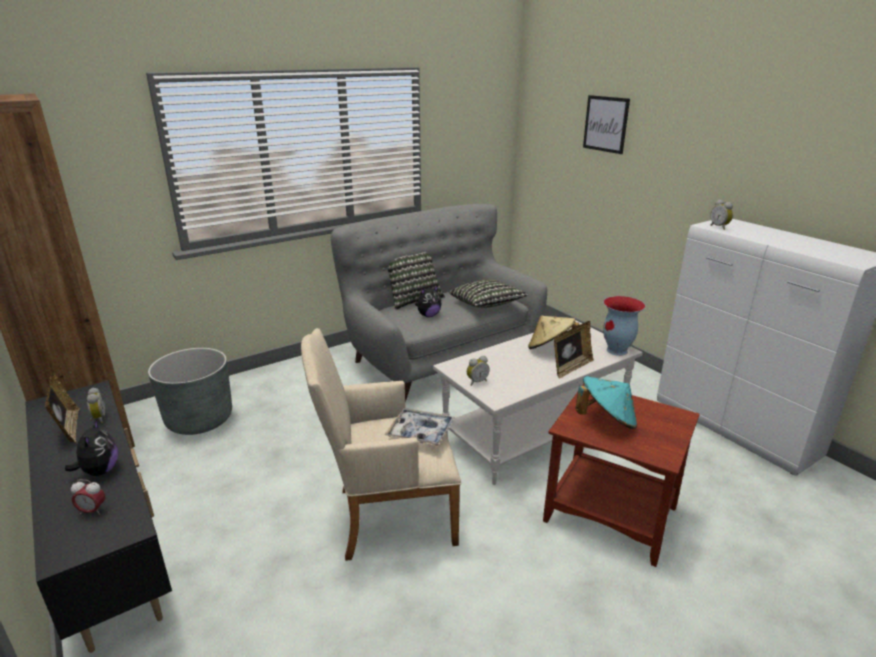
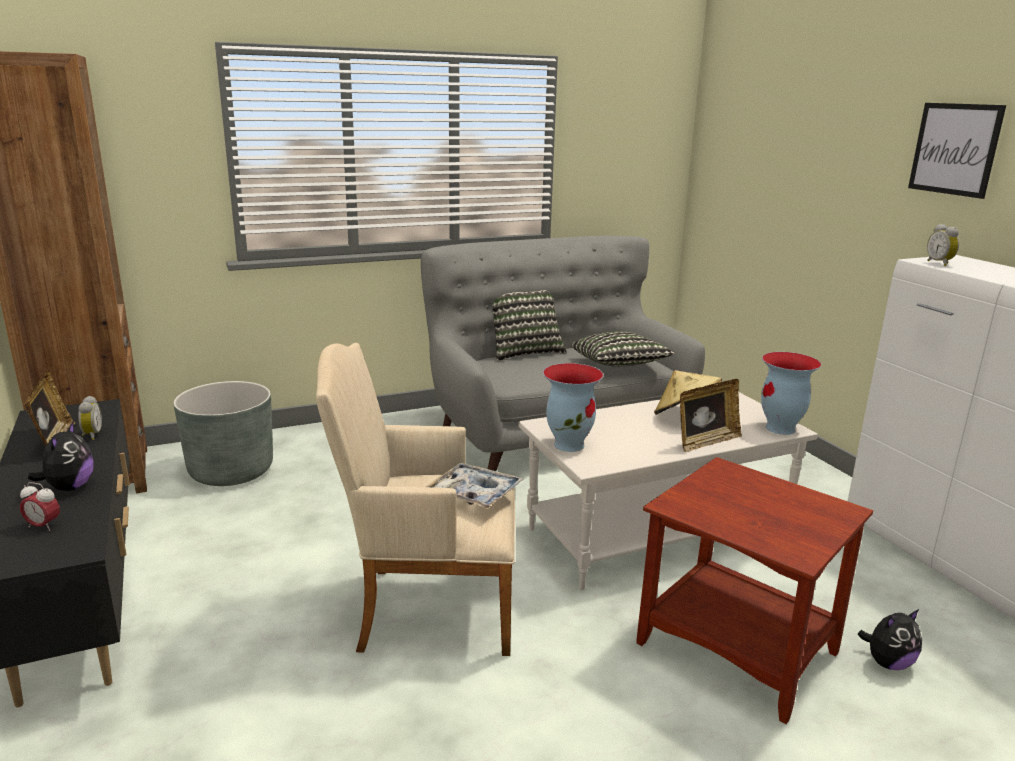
camera: 10 degrees right, 5 degrees down
(428, 315) = (537, 370): plush toy -> plush toy (887, 663)
(476, 381) = (569, 444): alarm clock -> vase
(605, 124) = (801, 133): picture -> picture (955, 149)
(606, 420) = (730, 503): turquoise hat -> none

